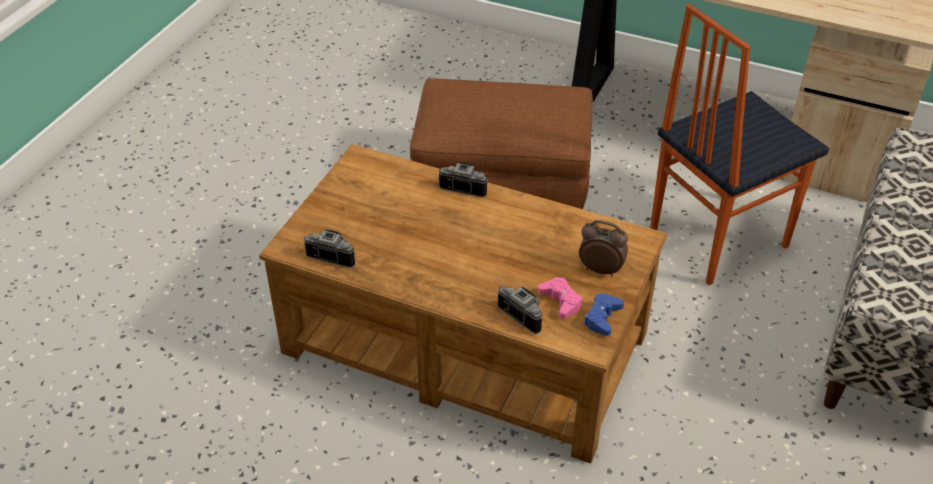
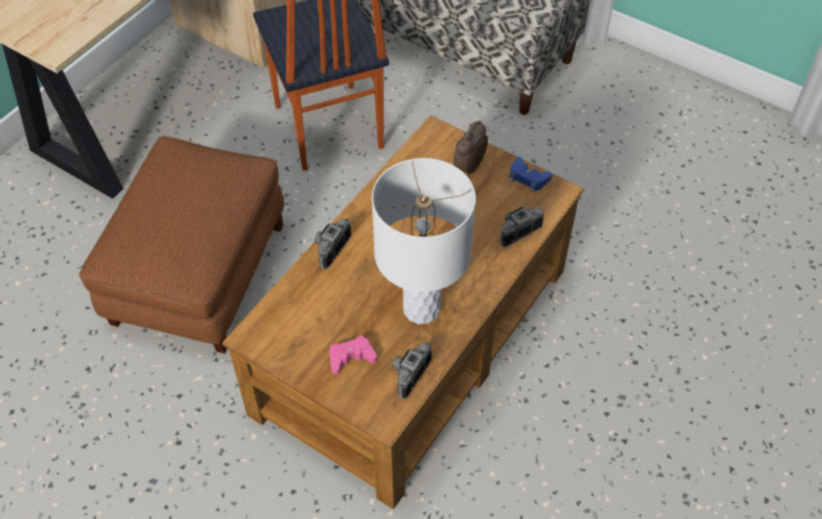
camera: 80 degrees left, 10 degrees up
(407, 255) = (421, 309): none -> white table lamp
(561, 301) = (504, 202): pink game controller -> pink game controller (351, 358)

